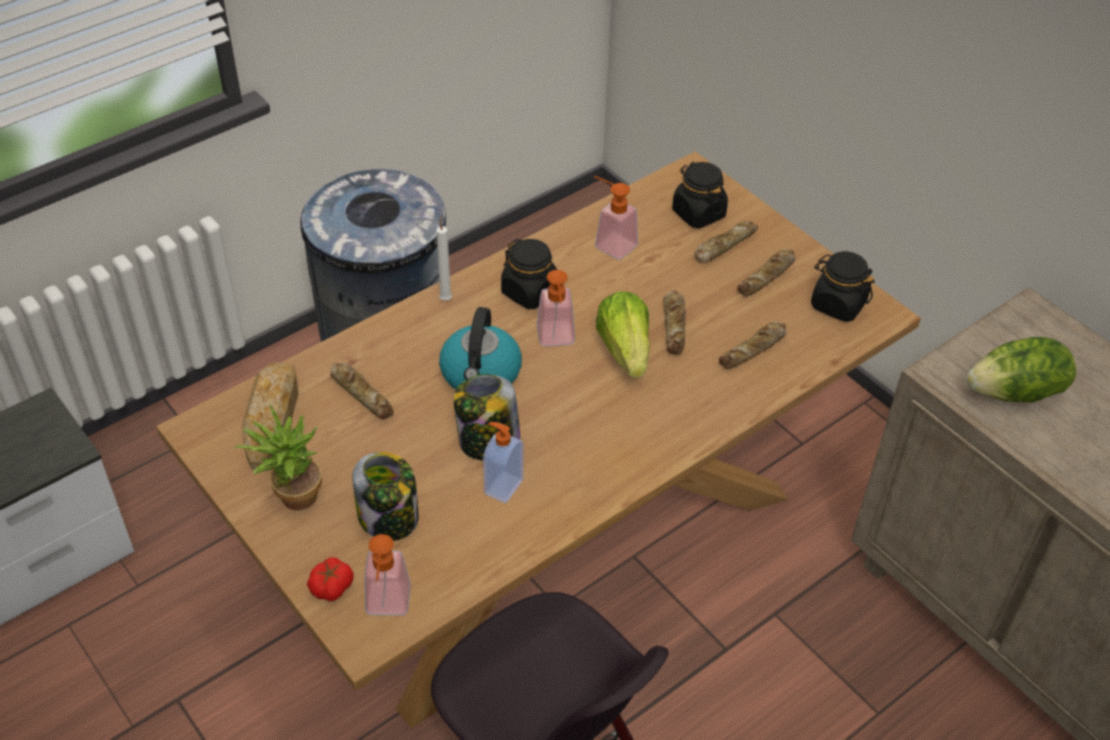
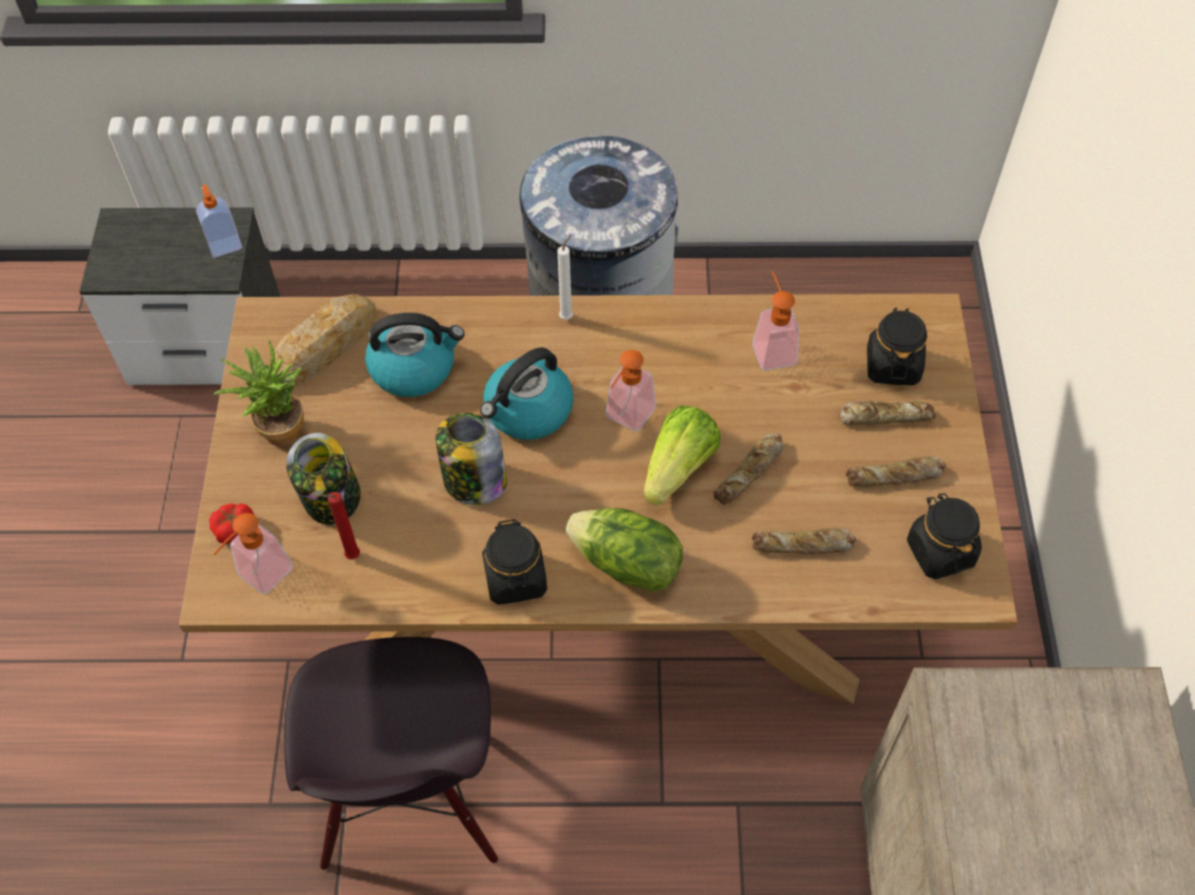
camera: 40 degrees right, 10 degrees up
(362, 394) = (414, 368): bread -> kettle
(446, 547) = (350, 556): none -> red candle
(502, 486) = (446, 531): soap dispenser -> soap dispenser (225, 245)
(530, 292) = (648, 355): black jar -> black jar (515, 579)
(1016, 393) = (1013, 773): lettuce -> lettuce (626, 565)

